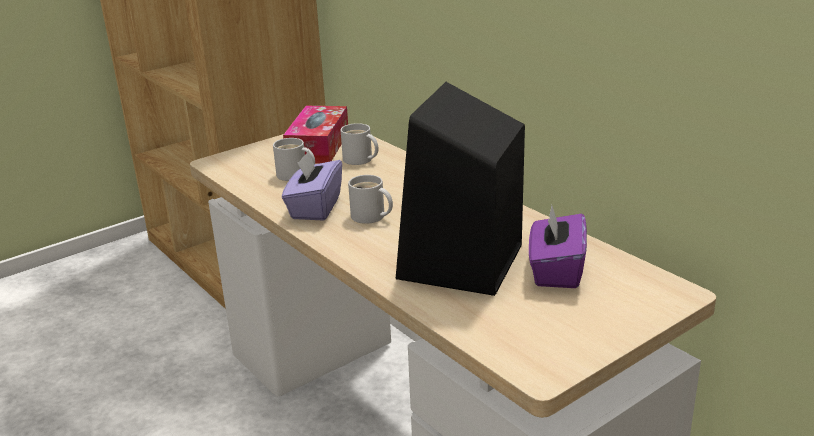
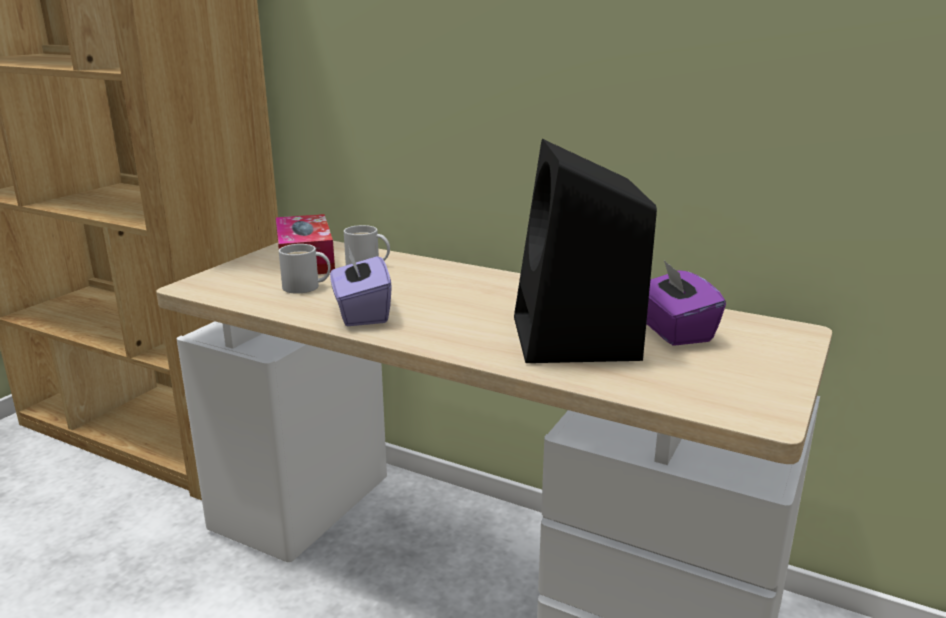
camera: 25 degrees left, 5 degrees down
(370, 217) = (433, 313): white mug -> none

